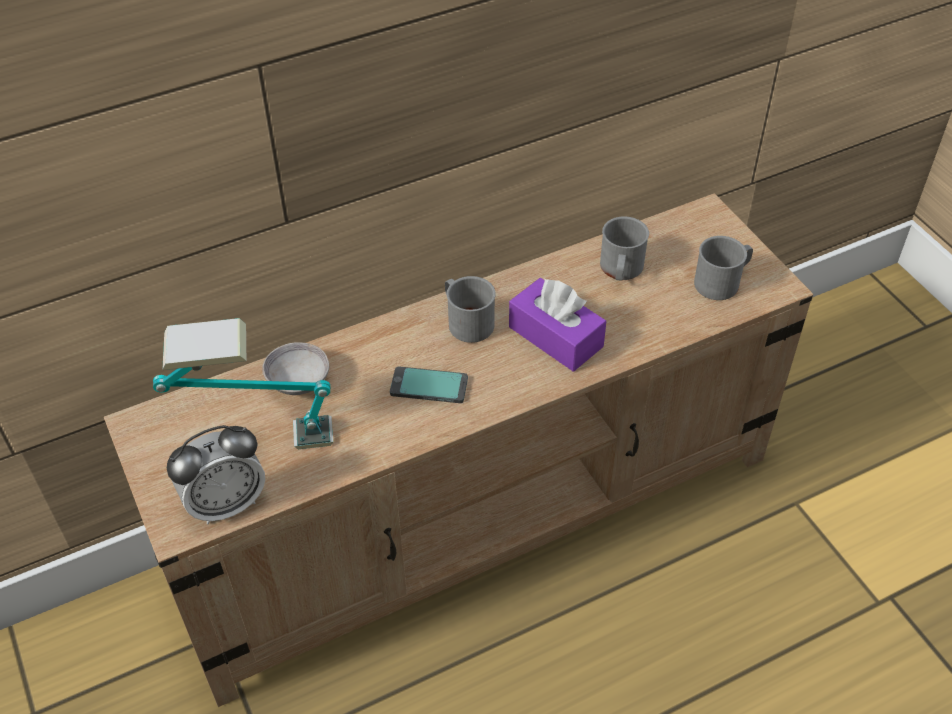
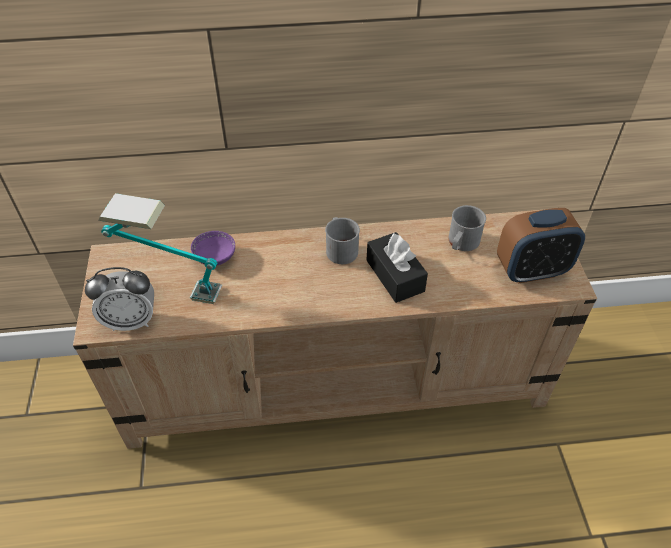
camera: 20 degrees right, 0 degrees up
(298, 381) = (215, 257): grey bowl -> purple bowl
(429, 386) = (294, 284): phone -> none
(555, 337) = (395, 275): purple tissue box -> black tissue box
(722, 281) = (531, 270): grey mug -> alarm clock

